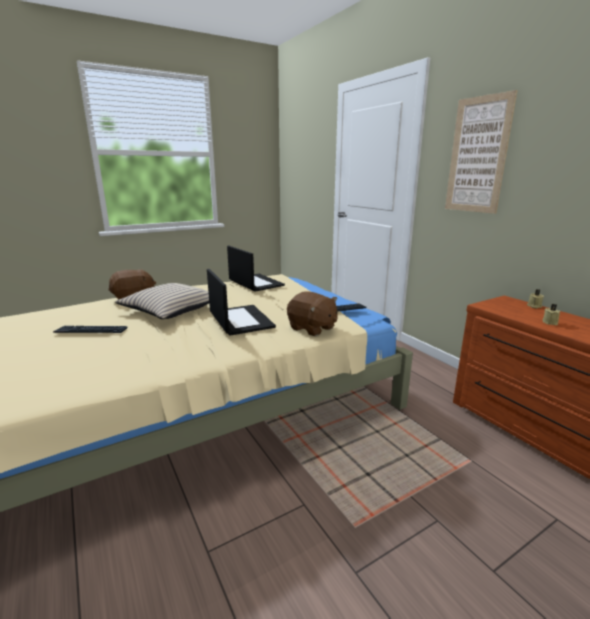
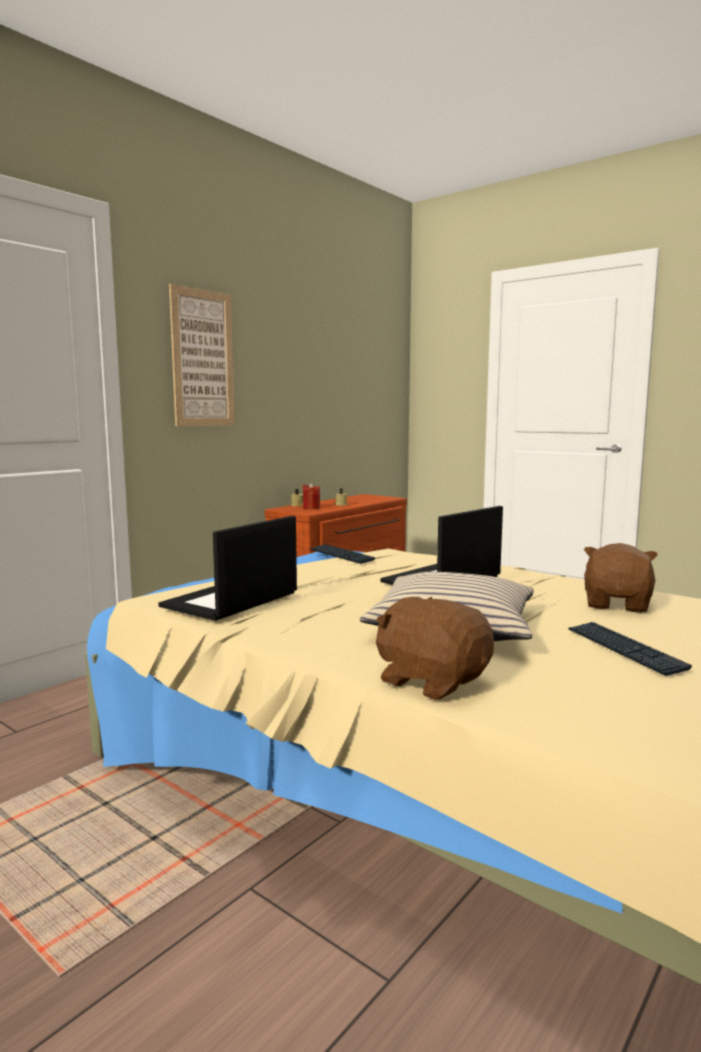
camera: 110 degrees left, 10 degrees down
(312, 328) = (415, 560): brown plush toy -> brown plush toy (617, 604)
(516, 309) = (311, 508): none -> red candle

